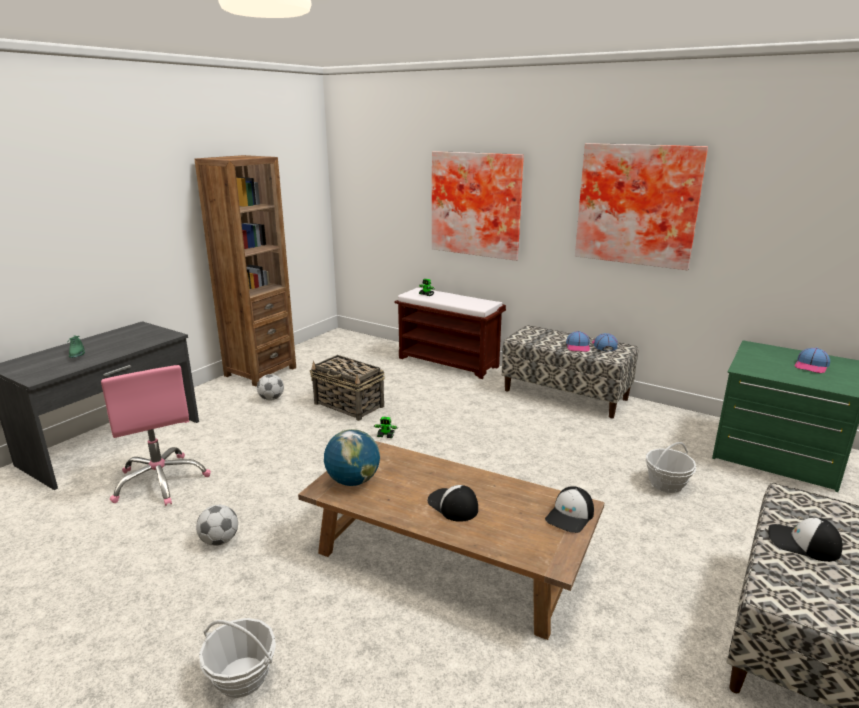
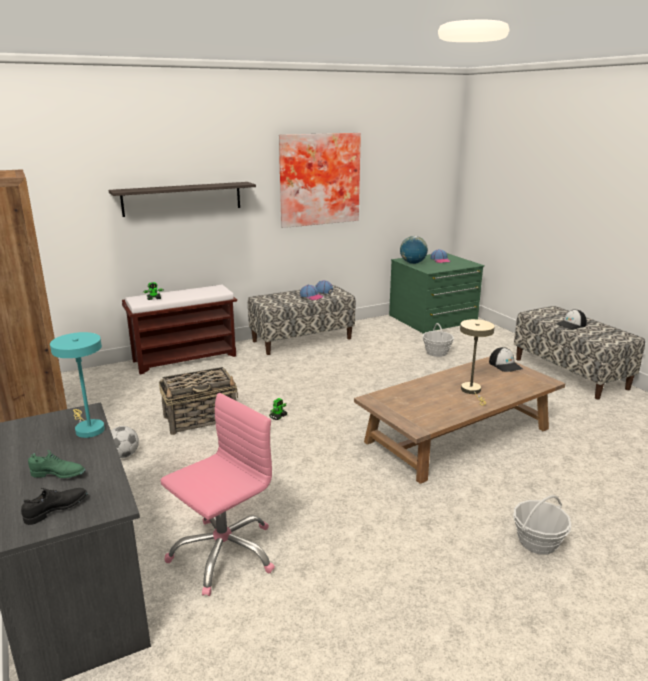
camera: 60 degrees left, 0 degrees up
(33, 366) = (56, 509): none -> black shoe
(144, 343) = (88, 428): none -> turquoise table lamp
(161, 481) = (223, 553): pink office chair -> pink office chair turned 45 degrees counterclockwise
(219, 541) = (366, 529): football -> none
(353, 481) = (416, 415): globe -> globe (413, 263)
(452, 505) = (472, 391): cap -> beige table lamp
(477, 204) = (182, 198): picture -> shelf

